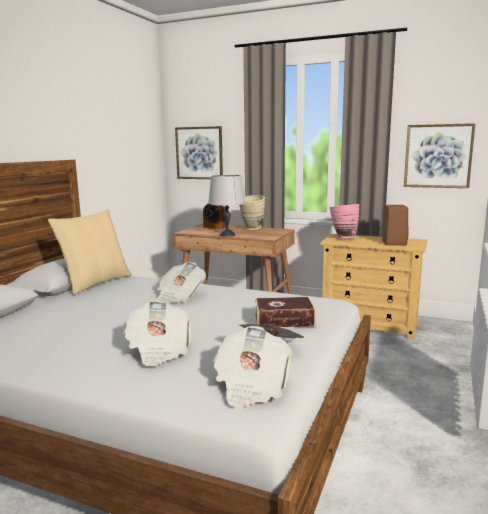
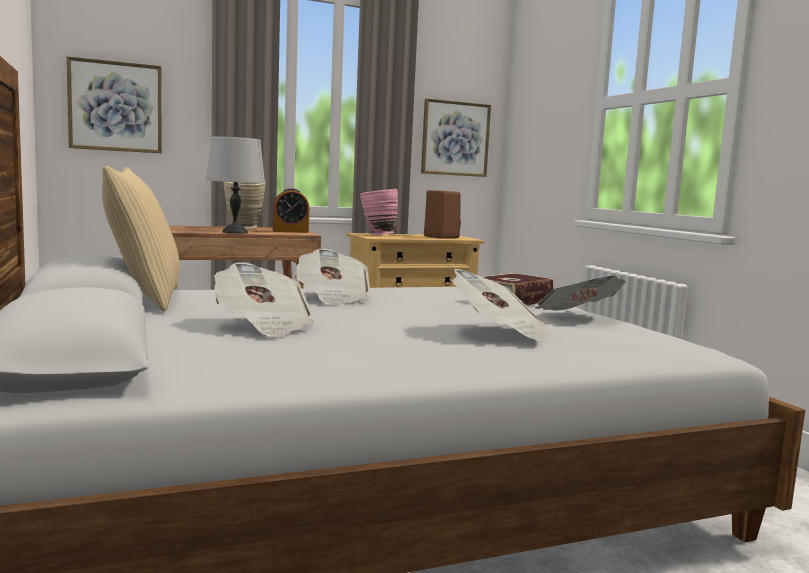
camera: 45 degrees left, 5 degrees down
(214, 227) = (180, 227): alarm clock -> alarm clock (290, 231)
(251, 386) = (654, 337): newspaper -> newspaper (263, 326)

